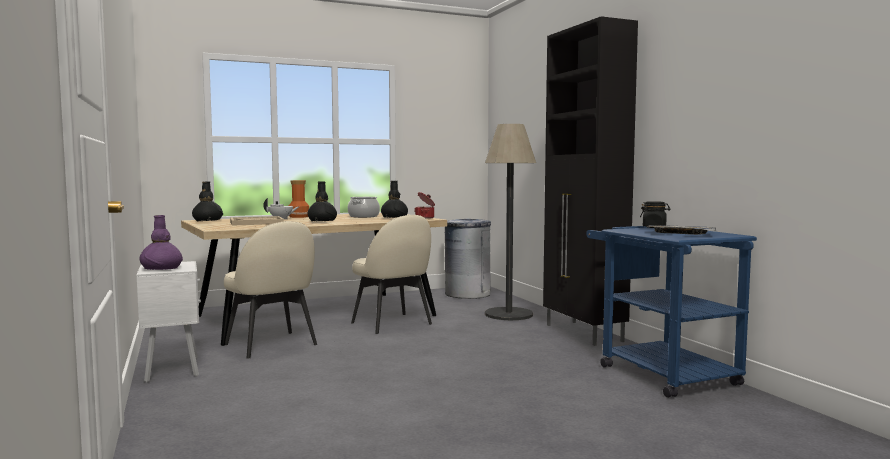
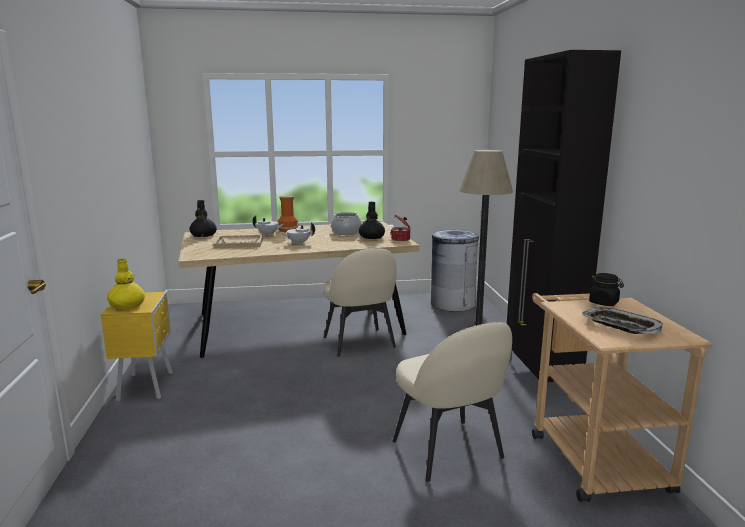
camera: 15 degrees right, 10 degrees up
(161, 269) = (127, 305): purple vase -> yellow vase
(173, 369) = (147, 386): white nightstand -> yellow nightstand
(272, 345) = (240, 362): beige chair -> beige chair (448, 451)
(322, 221) = (298, 243): black vase -> white teapot
(659, 372) = (592, 455): blue cart -> beige cart

